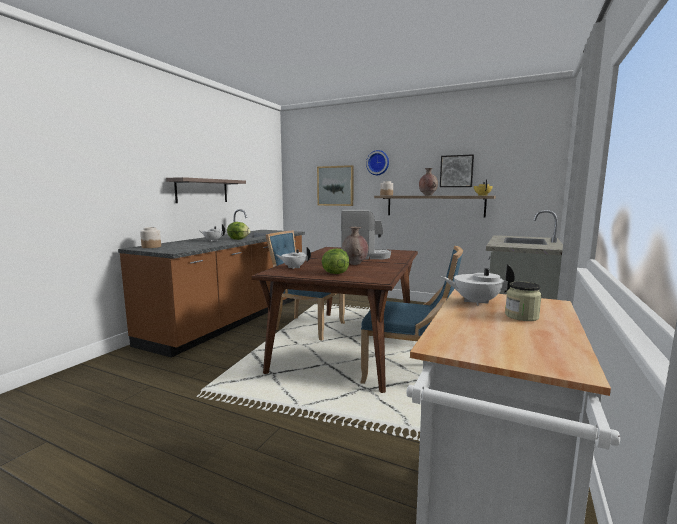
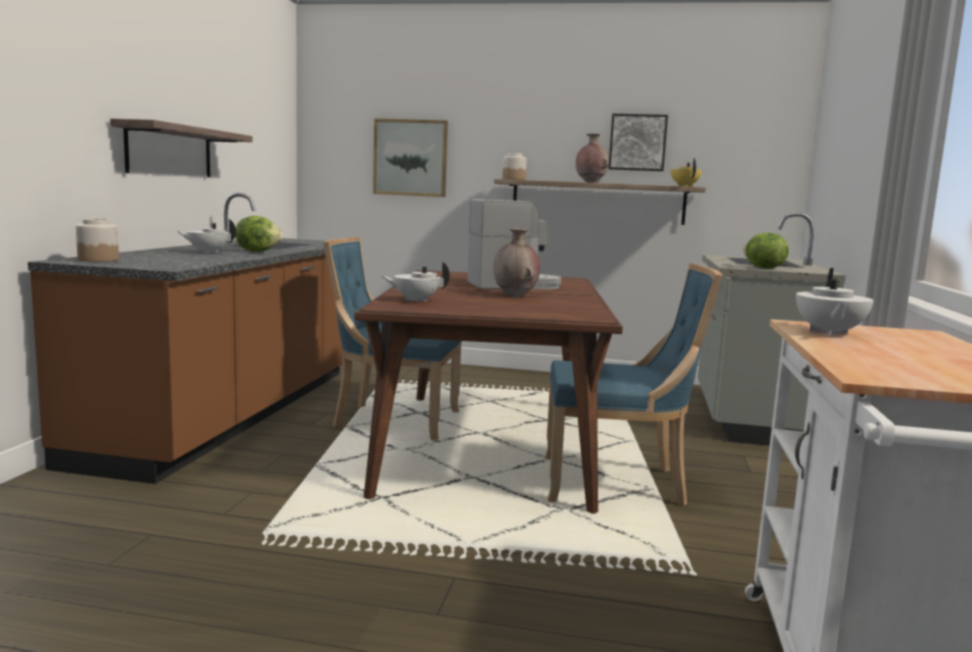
camera: 15 degrees left, 0 degrees up
(334, 273) = (503, 309): lettuce -> lettuce (762, 268)
(378, 163) = (495, 119): wall clock -> none
(475, 302) = (828, 333): white teapot -> white teapot turned 75 degrees counterclockwise
(521, 316) = (913, 346): jar -> none

